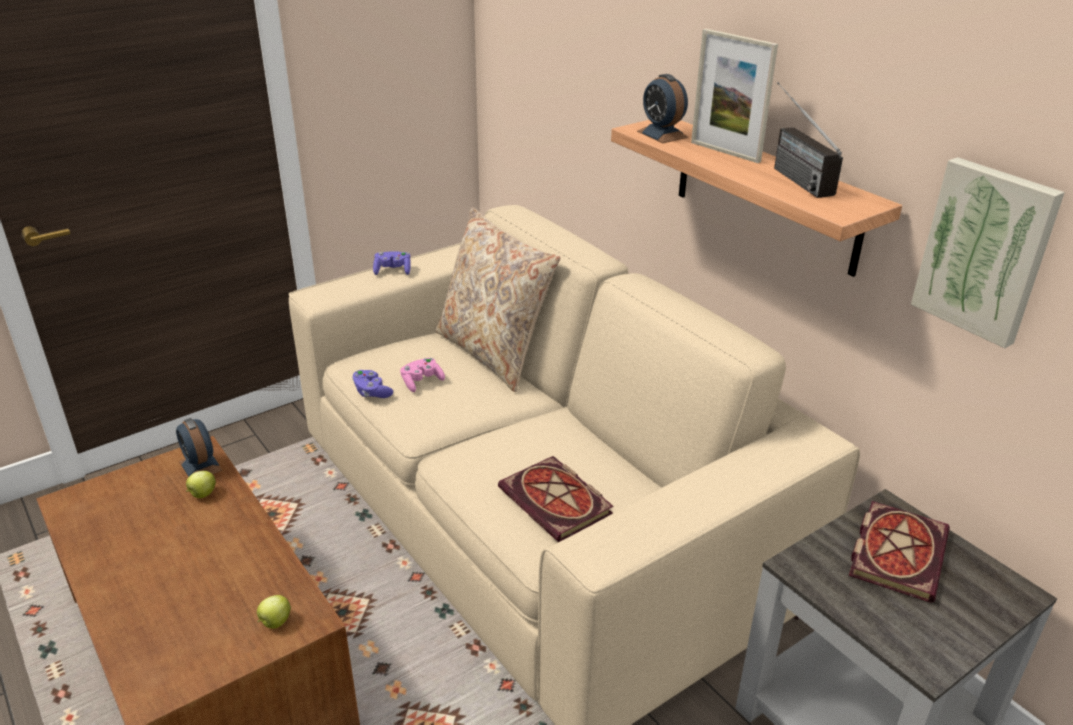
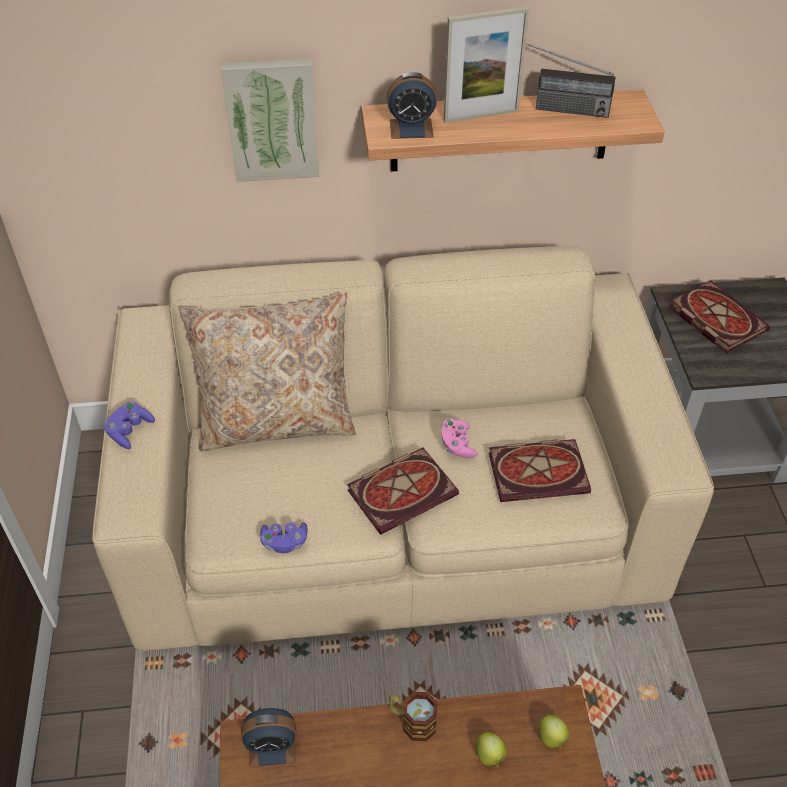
camera: 60 degrees left, 15 degrees up
(202, 494) = (325, 756): apple -> apple (490, 756)
(254, 529) = (412, 721): none -> mug
(421, 382) = (296, 495): pink game controller -> pink game controller (457, 445)
(469, 431) = (403, 490): none -> book
(985, 251) = (716, 94): picture -> picture (272, 118)

